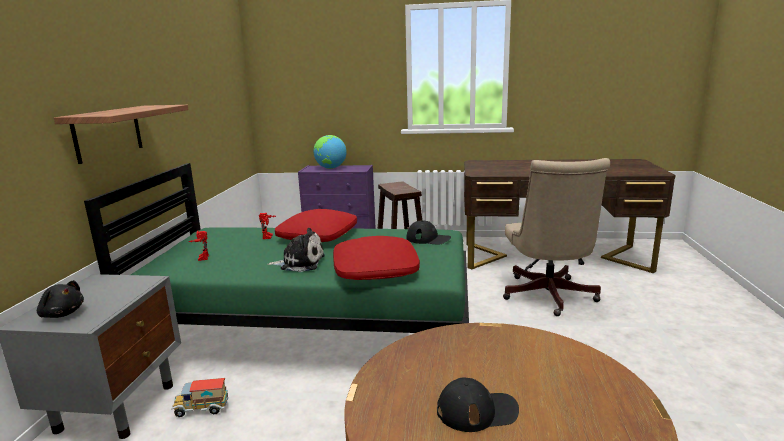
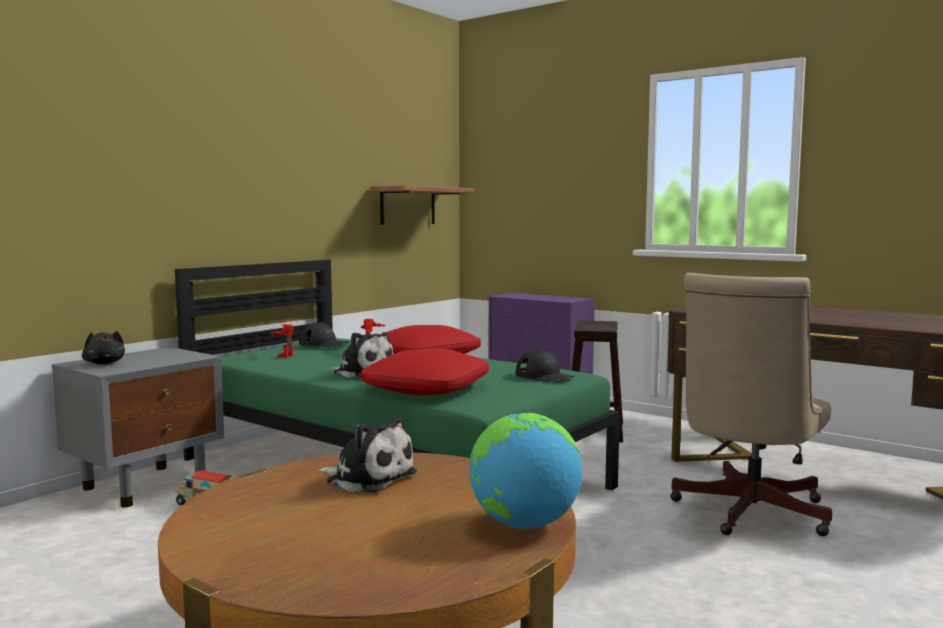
camera: 30 degrees right, 10 degrees down
(108, 133) = (224, 208): shelf -> shelf (408, 206)
(330, 168) = (534, 296): globe -> globe (524, 524)
(442, 366) = (368, 478): none -> plush toy
(477, 411) = (334, 512): black cap -> black cap (324, 344)

